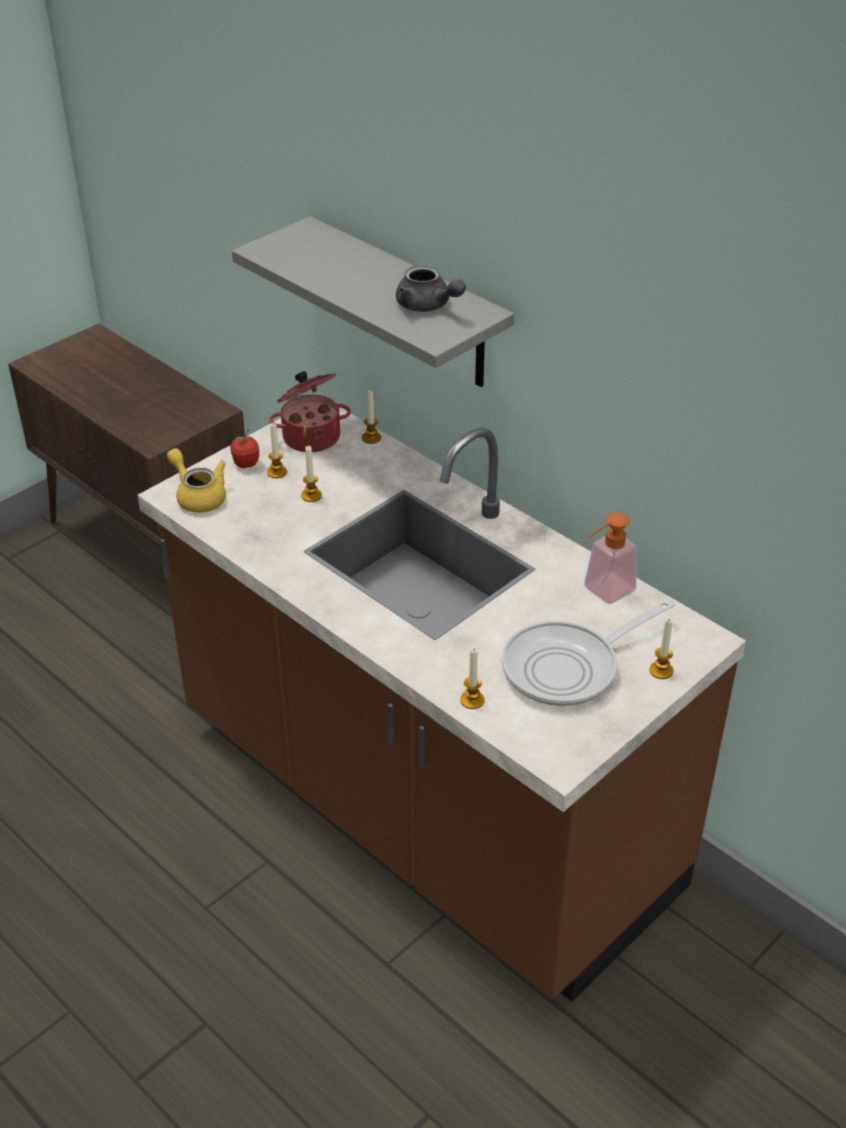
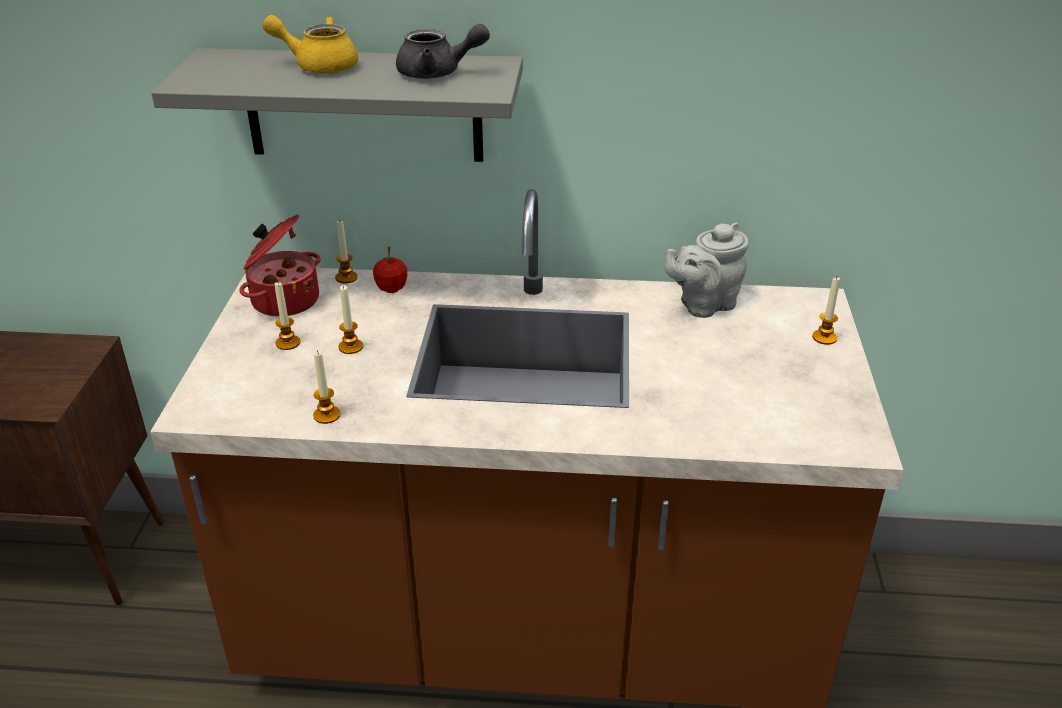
camera: 40 degrees left, 5 degrees down
(198, 496) = (227, 400): yellow teapot -> yellow teapot (319, 65)
(246, 464) = (244, 350): apple -> apple (391, 289)
(472, 700) = (728, 438): candle -> candle (327, 415)
(569, 668) = (761, 371): frying pan -> none
(603, 593) = (703, 305): soap dispenser -> grey teapot

